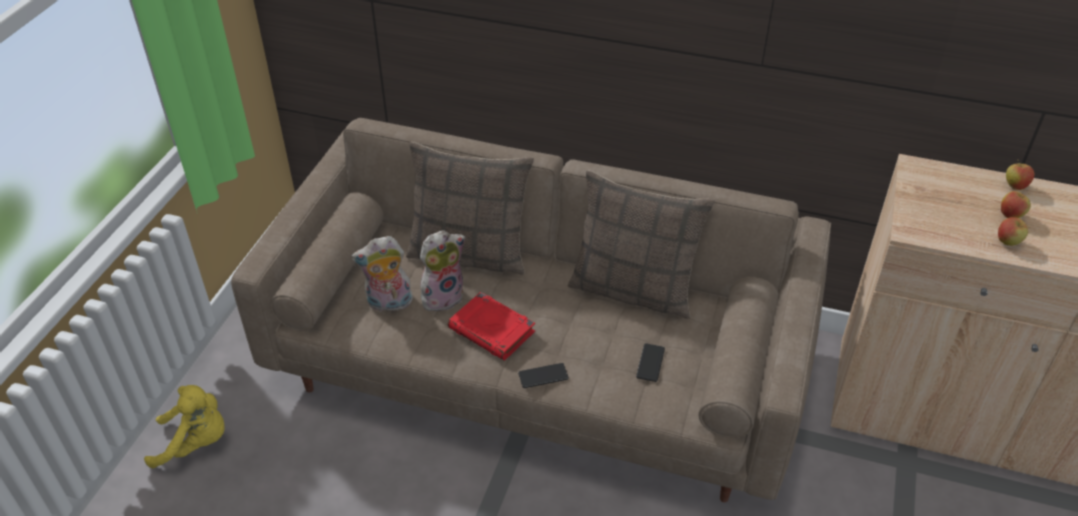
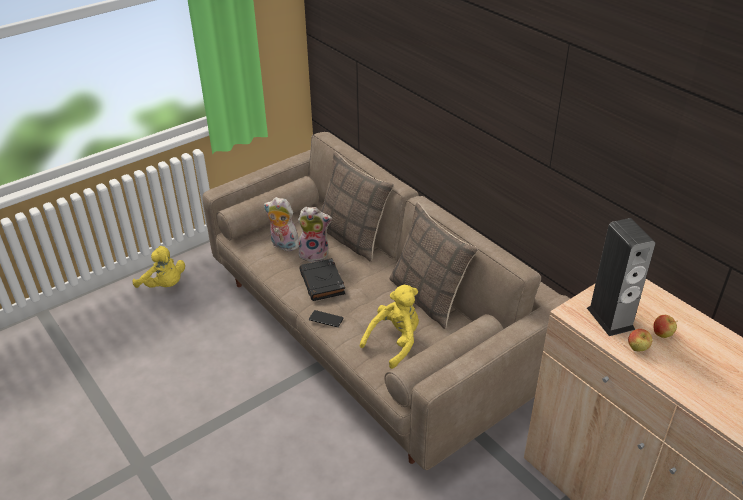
camera: 35 degrees right, 5 degrees down
(492, 330) = (322, 283): red book -> black book
(650, 363) = (395, 342): phone -> yellow plush toy
(951, 220) = (610, 318): none -> speaker
(1014, 186) = (690, 319): apple -> none

